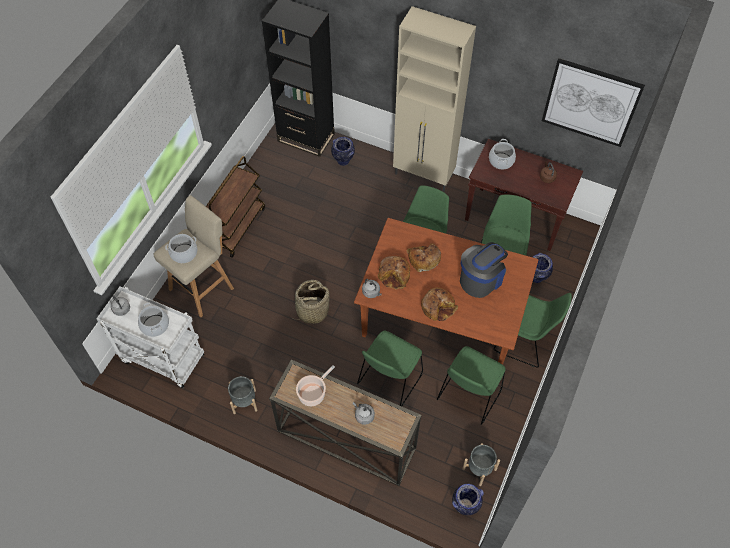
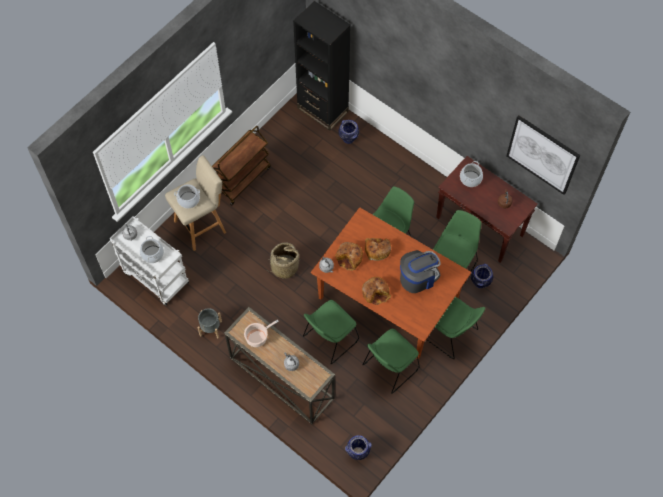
camera: 15 degrees right, 5 degrees up
(424, 175) = (414, 168): beige cabinet -> none
(479, 469) = (378, 428): grey planter -> none

